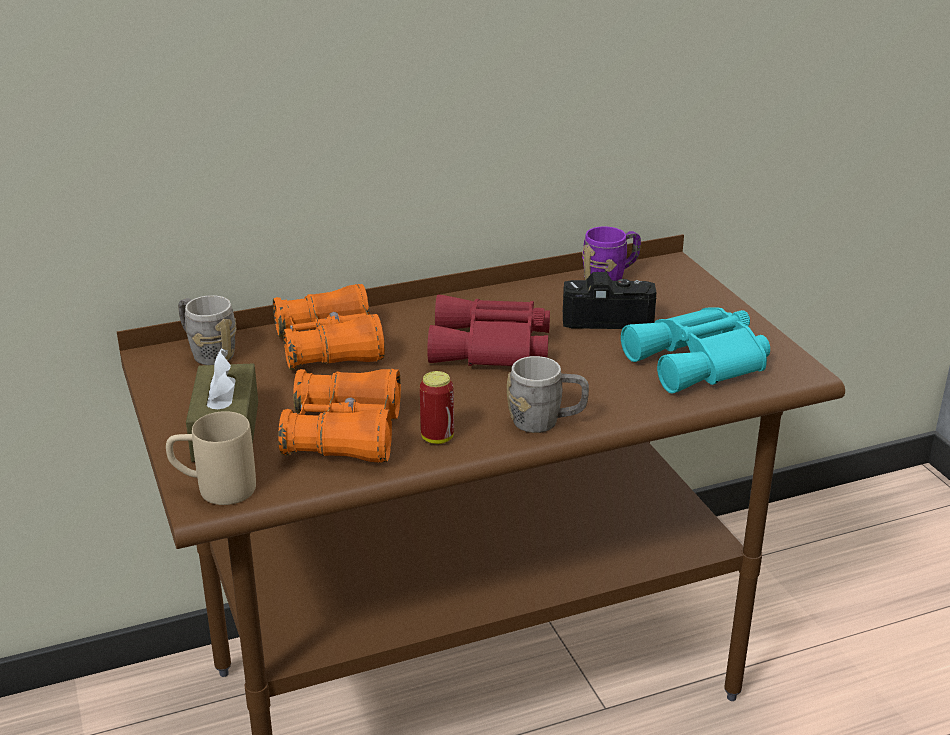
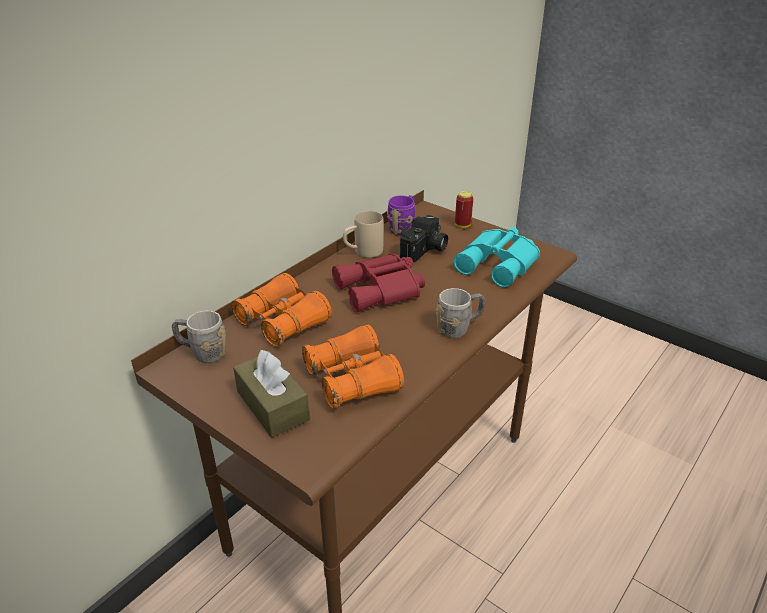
camera: 30 degrees left, 5 degrees up
(214, 489) = (306, 451): beige mug -> beige mug (363, 252)
(437, 438) = (409, 360): can -> can (462, 225)
(607, 316) = (425, 251): camera -> camera turned 150 degrees clockwise

